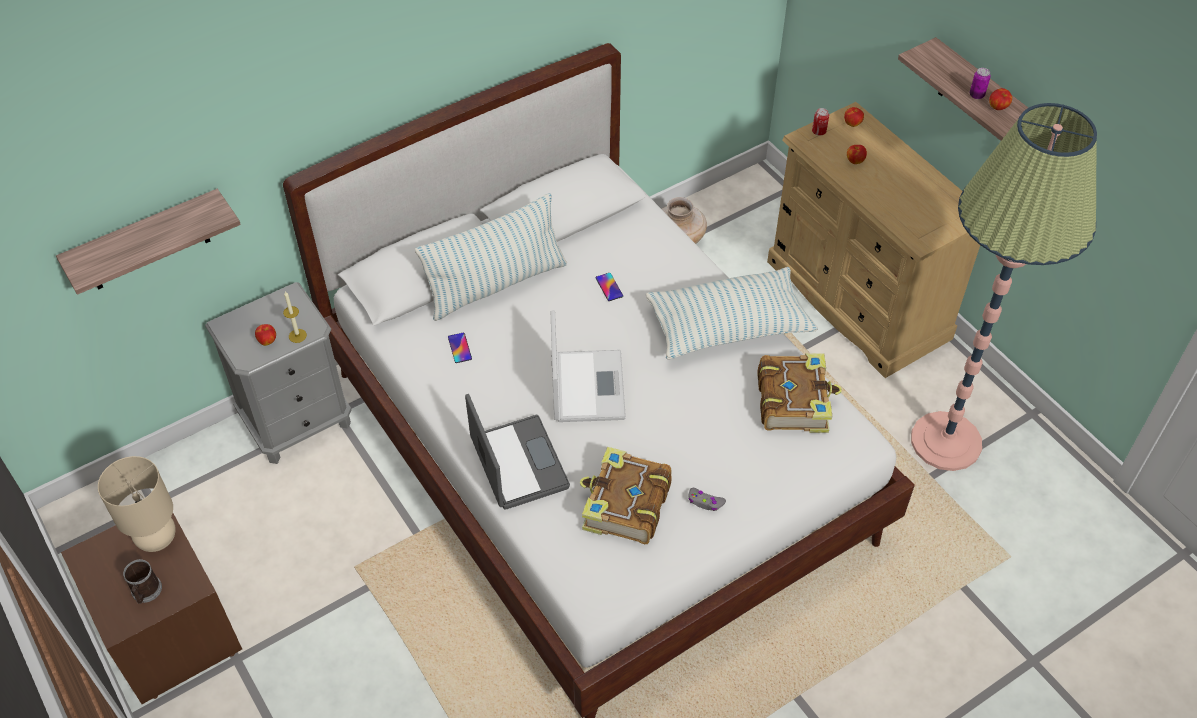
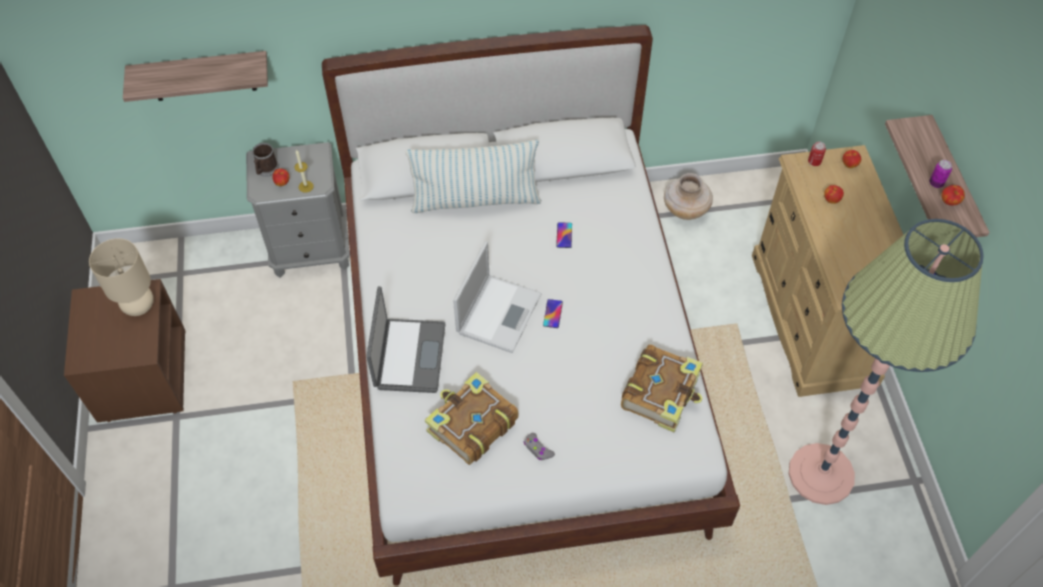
camera: 25 degrees right, 5 degrees up
(146, 592) = (110, 344): mug -> mug (266, 170)
(459, 348) = (418, 242): phone -> phone (553, 314)
(728, 326) = (643, 306): pillow -> none

